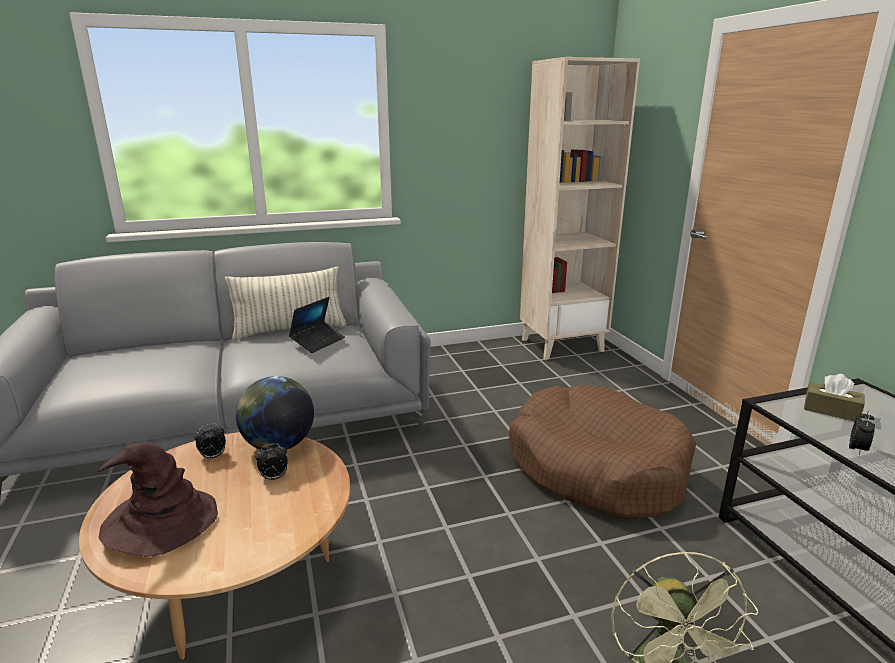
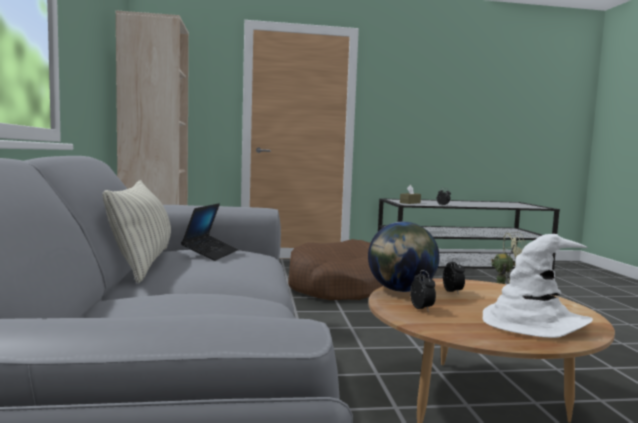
camera: 80 degrees left, 15 degrees down
(159, 523) = (533, 322): brown hat -> white hat
(318, 342) = (210, 253): laptop -> laptop turned 60 degrees clockwise

